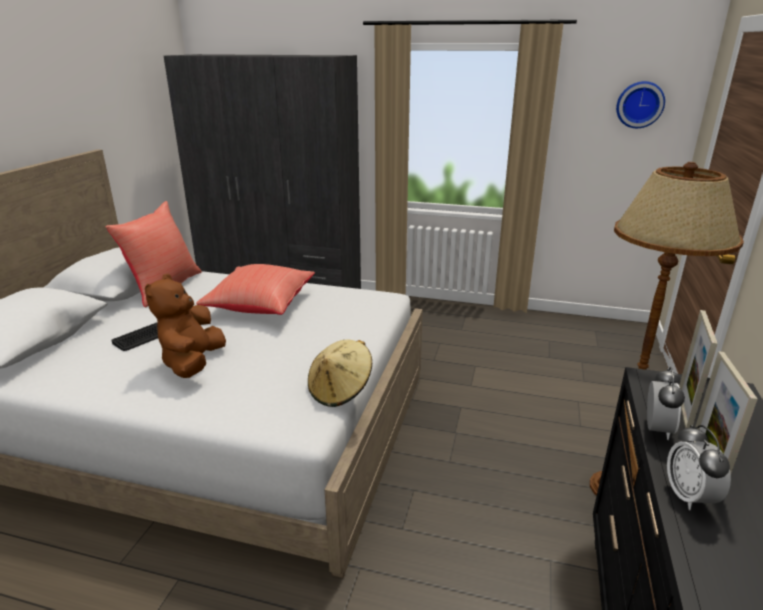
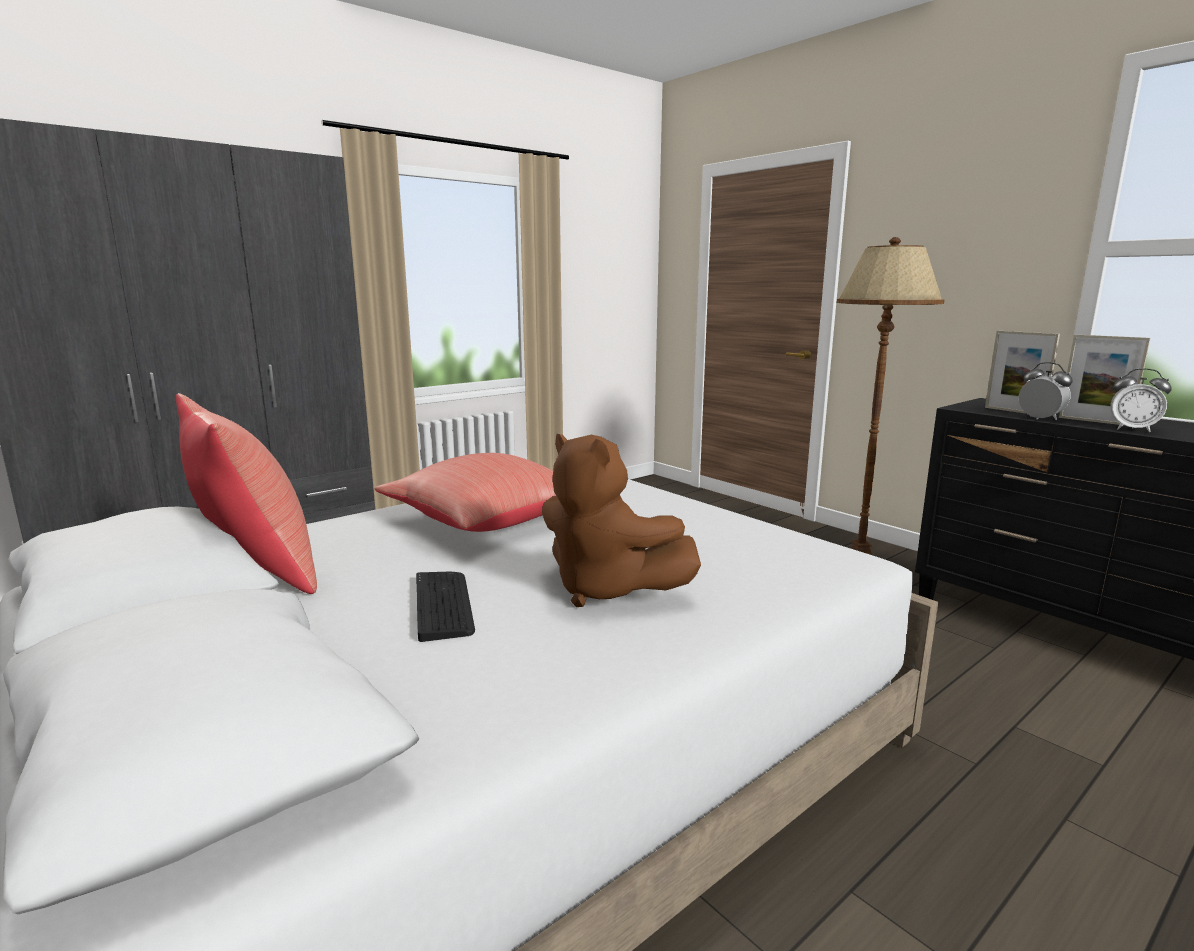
camera: 55 degrees left, 10 degrees down
(340, 391) = (787, 530): beige hat -> none
(639, 104) = (617, 250): wall clock -> none

